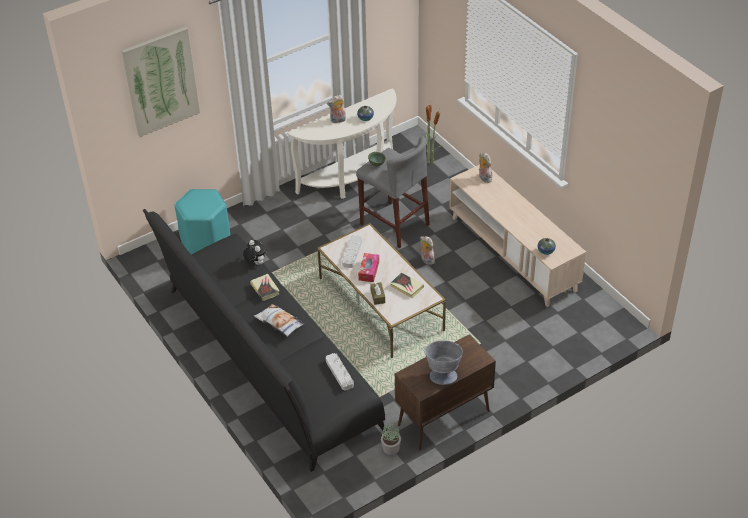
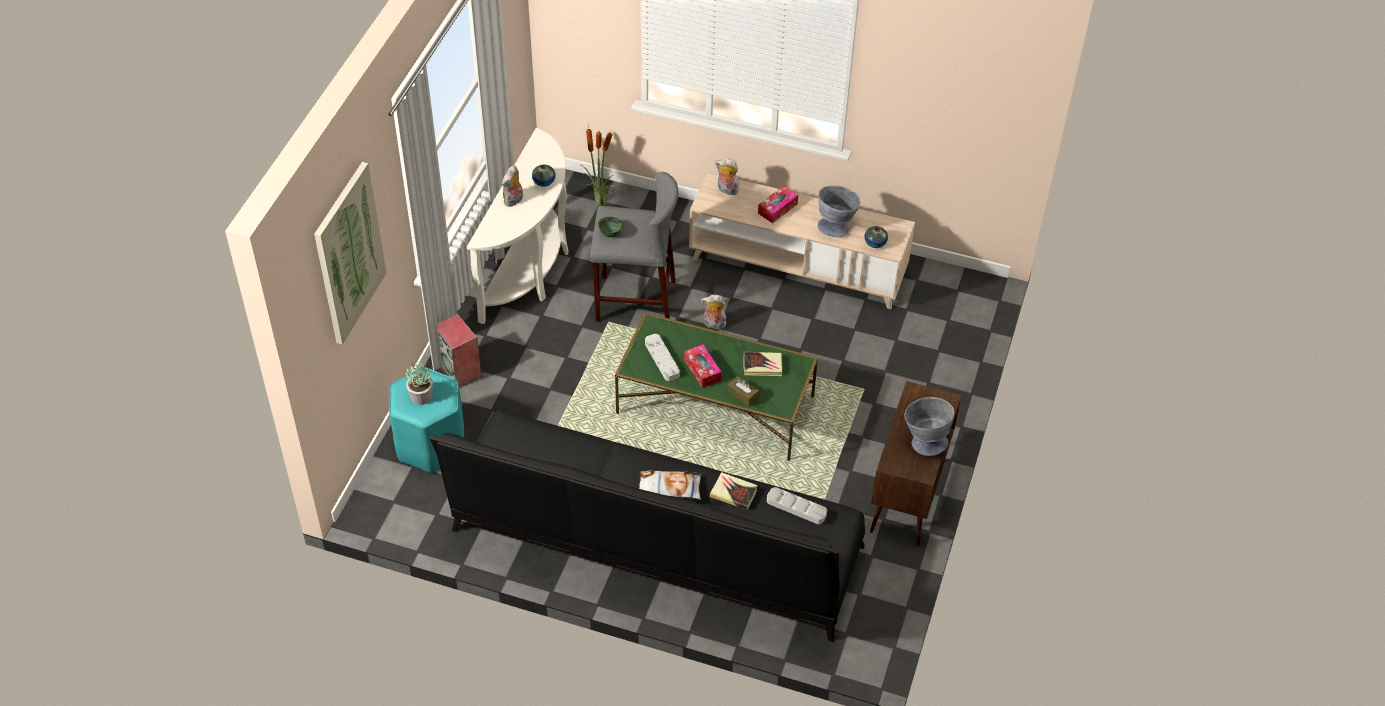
camera: 40 degrees left, 5 degrees up
(255, 263) = (565, 433): plush toy -> none
(260, 212) = (460, 371): none -> speaker
(265, 289) = (610, 458): book -> book (733, 493)
(380, 304) = (715, 405): white coffee table -> green coffee table
(391, 448) = (888, 562): potted plant -> potted plant (422, 396)
(504, 202) = (777, 208): none -> tissue box
(531, 229) = (836, 225): none -> grey bowl

